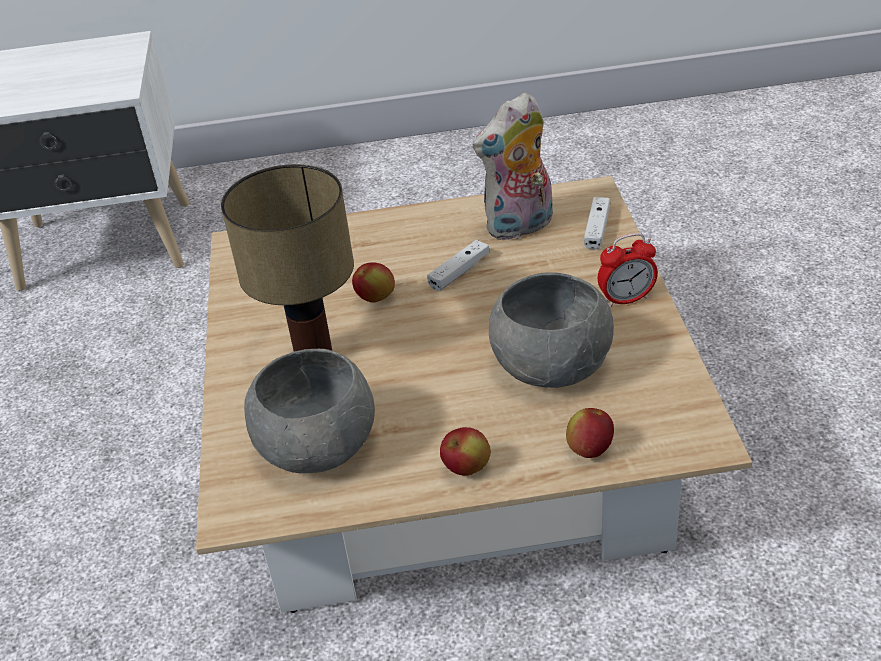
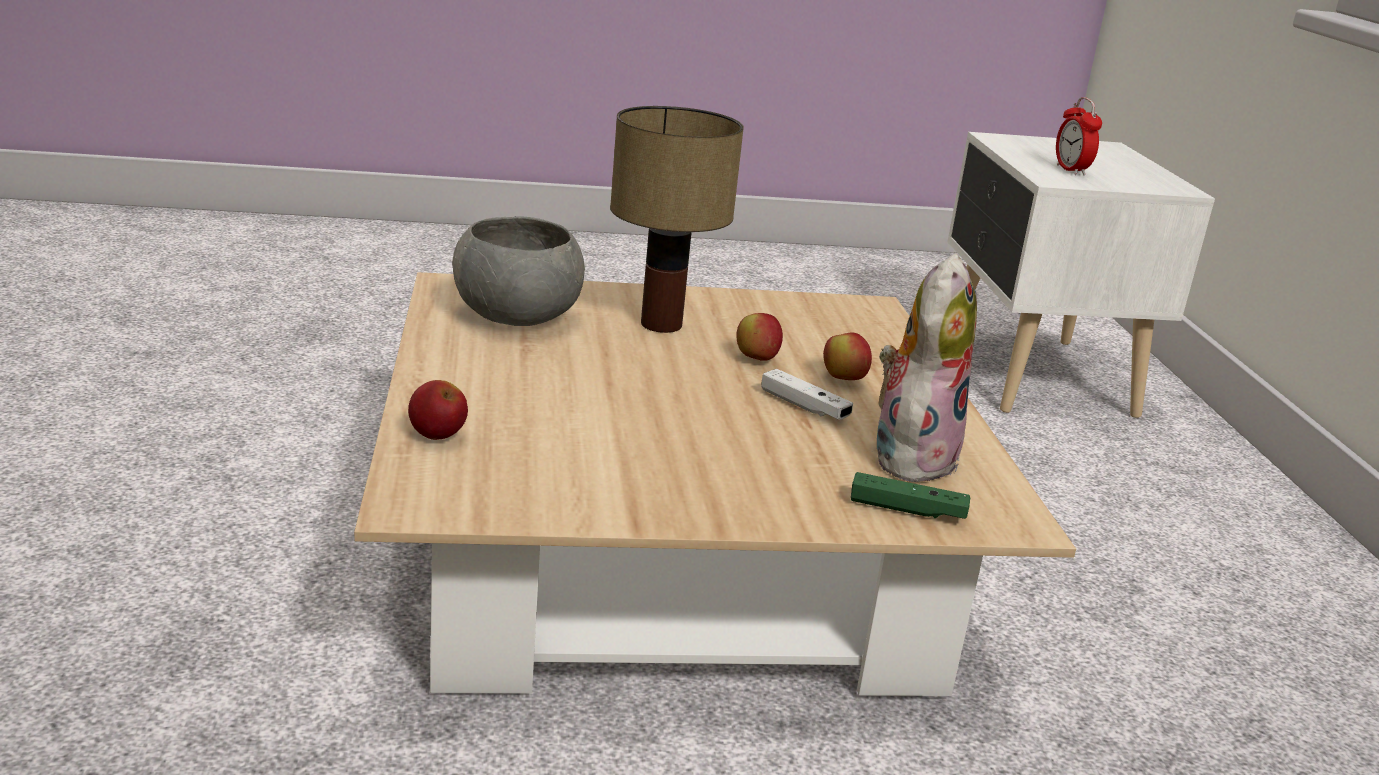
camera: 85 degrees right, 15 degrees down
(466, 468) = (447, 373): apple -> apple (843, 379)
(520, 227) = (911, 455): plush toy -> plush toy turned 60 degrees clockwise
(553, 366) = (596, 436): grey bowl -> none
(597, 229) = (907, 510): white game controller -> green game controller
(626, 299) = (724, 504): alarm clock -> alarm clock (1071, 170)

